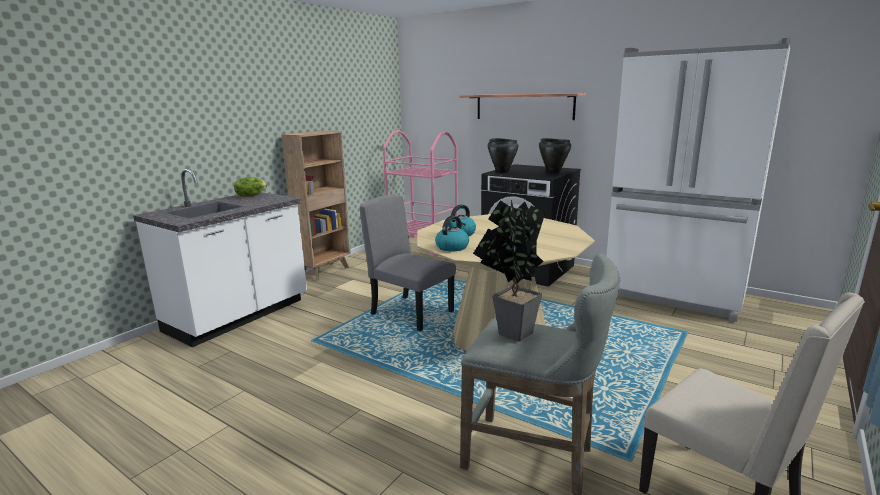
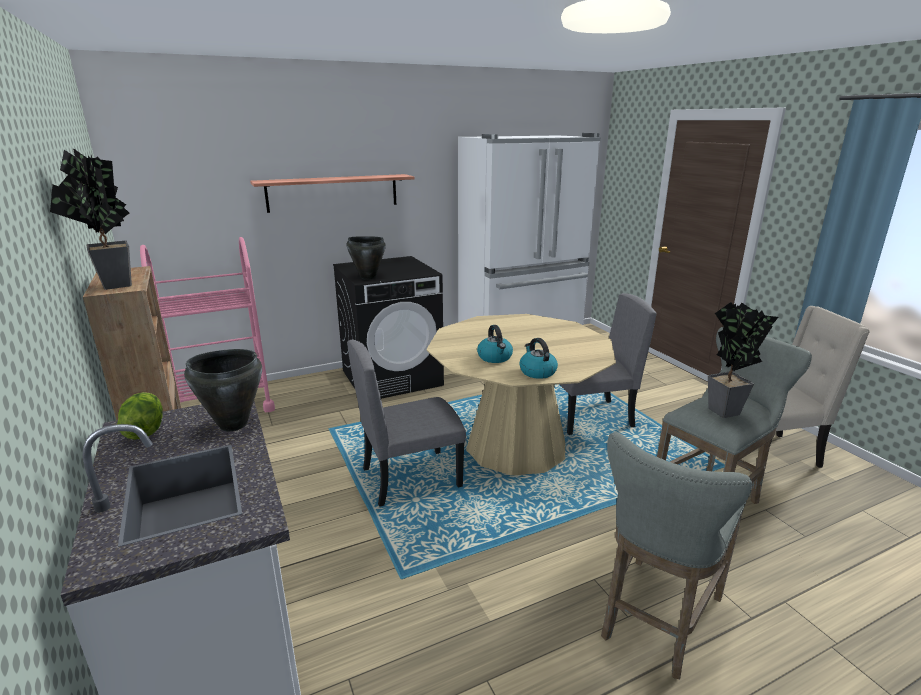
camera: 60 degrees left, 5 degrees up
(299, 133) = (114, 286): none -> potted plant
(332, 448) = (656, 620): none -> grey stool
(553, 172) = (410, 266): black cooking pot -> black cooking pot (233, 424)
(602, 357) = (590, 417): none -> grey chair

